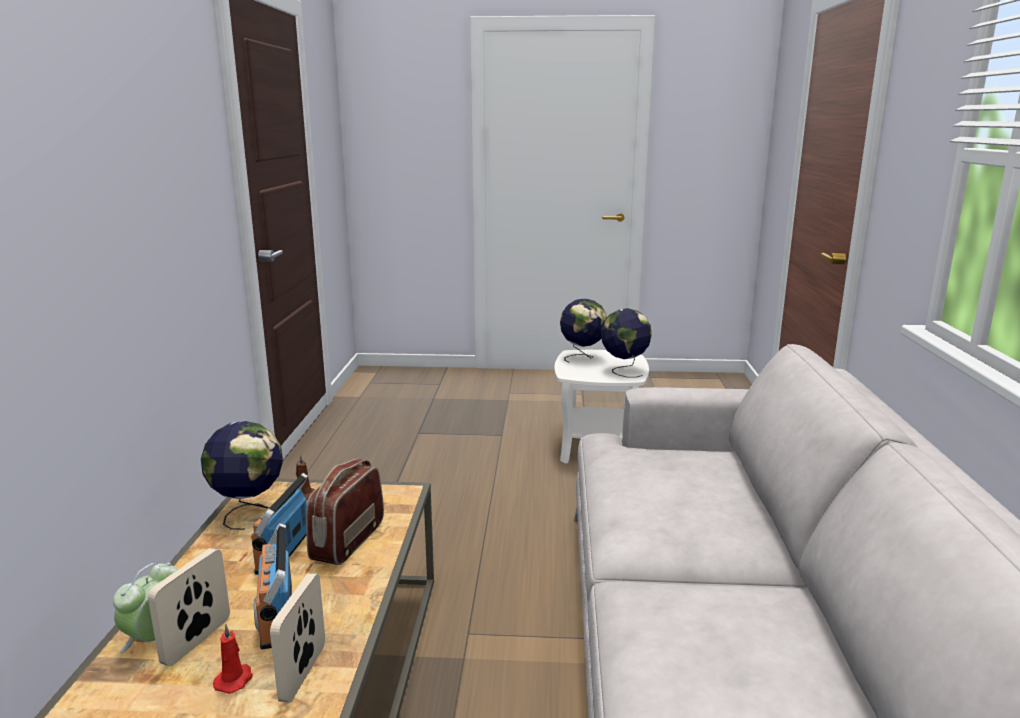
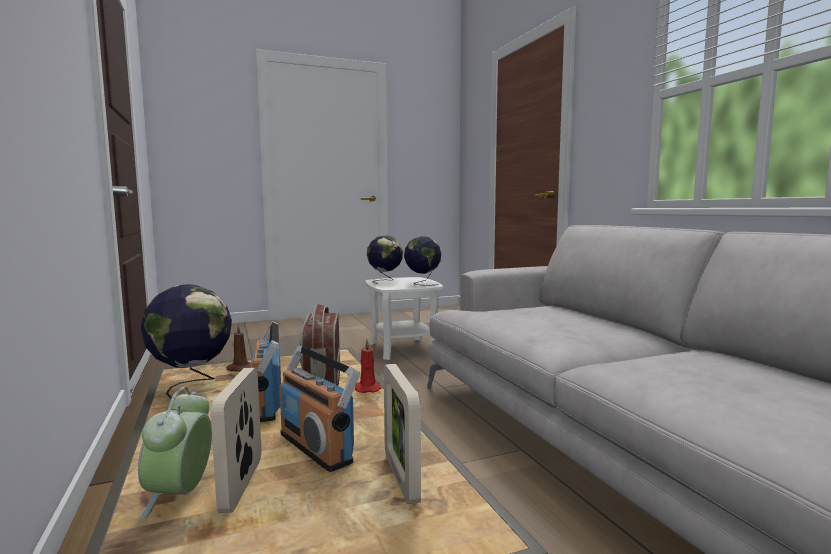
camera: 25 degrees left, 10 degrees down
(235, 680) = (330, 502): red candle -> red candle (367, 388)

